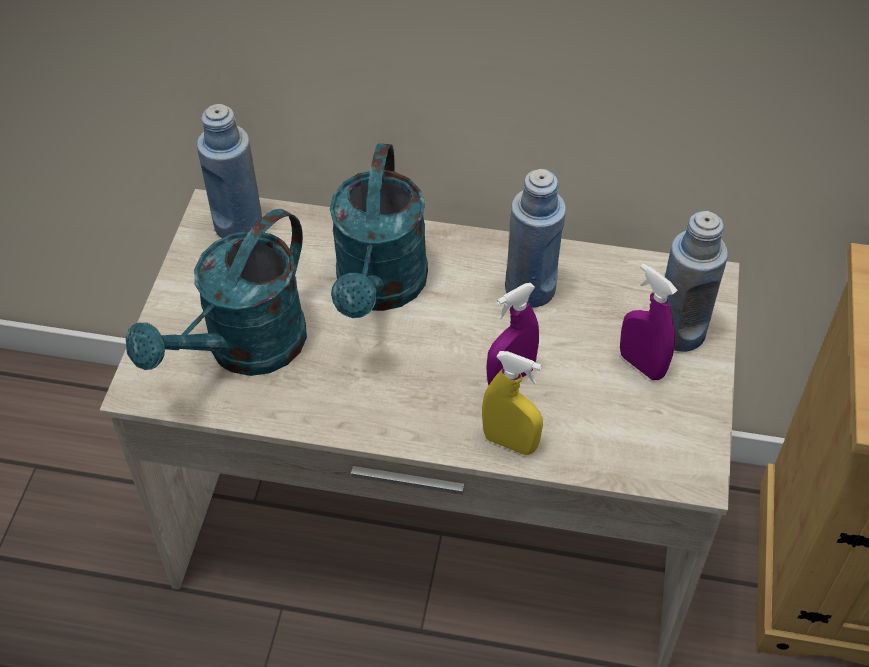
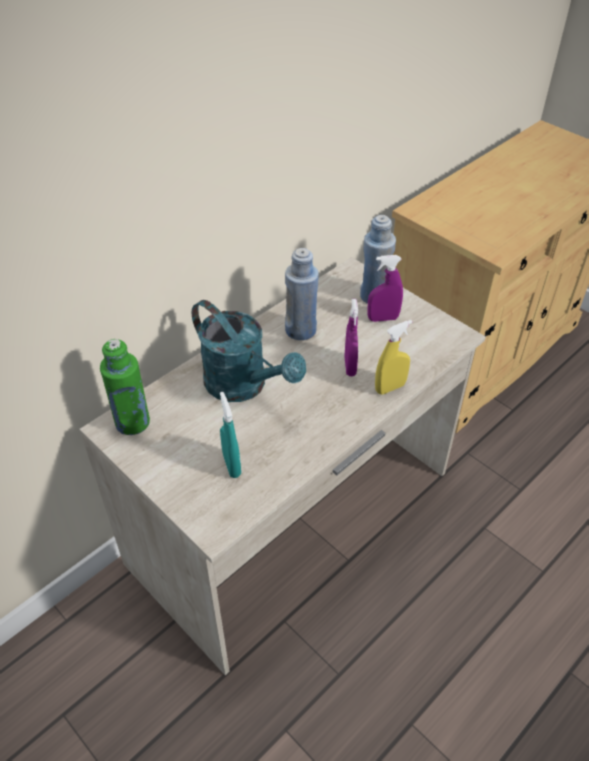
camera: 55 degrees left, 5 degrees down
(238, 225) = (132, 422): blue bottle -> green bottle
(244, 350) = (232, 465): turquoise watering can -> turquoise spray bottle

